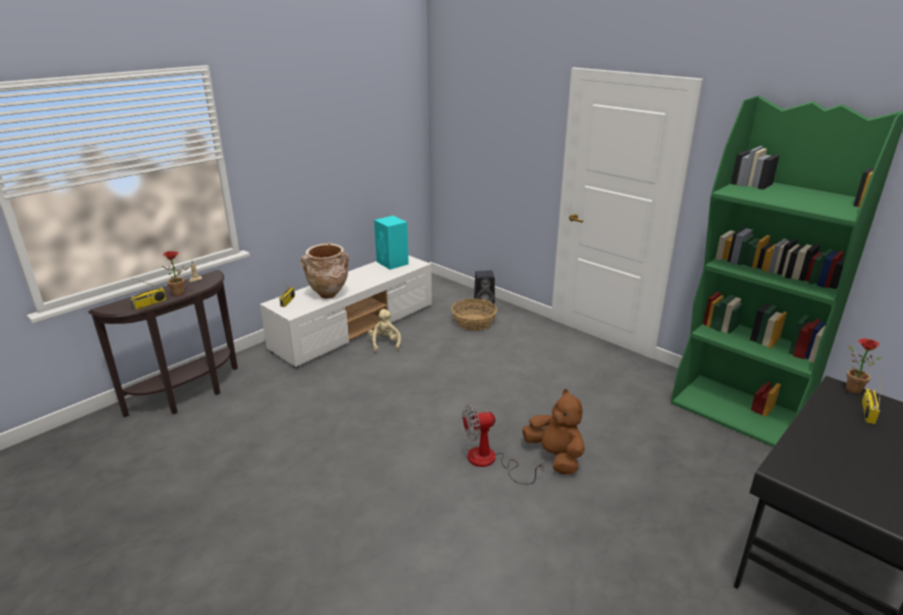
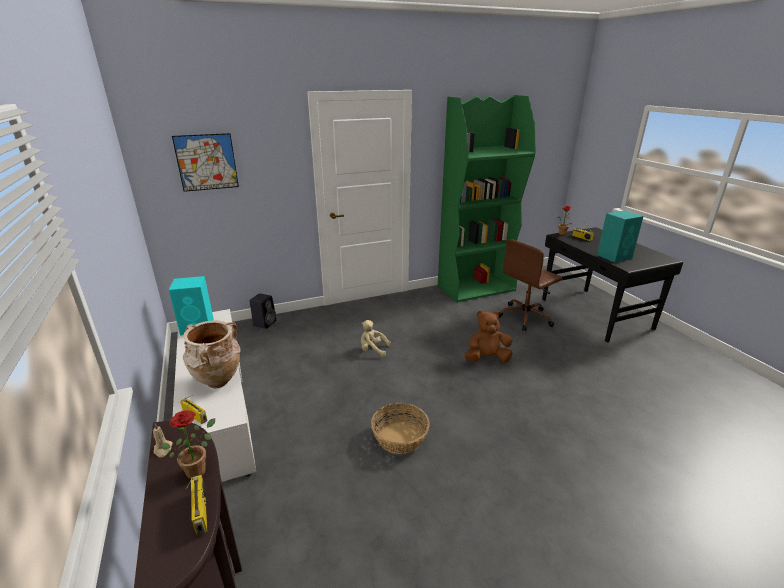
camera: 65 degrees left, 0 degrees up
(385, 344) = (271, 396): beige plush toy -> beige plush toy (373, 349)
(473, 323) = (291, 338): basket -> basket (400, 438)
(477, 125) = (206, 162): none -> picture
(490, 462) = (480, 387): fan -> none
(707, 476) = (525, 317): none -> brown office chair
(819, 454) = (615, 256): none -> turquoise speaker

